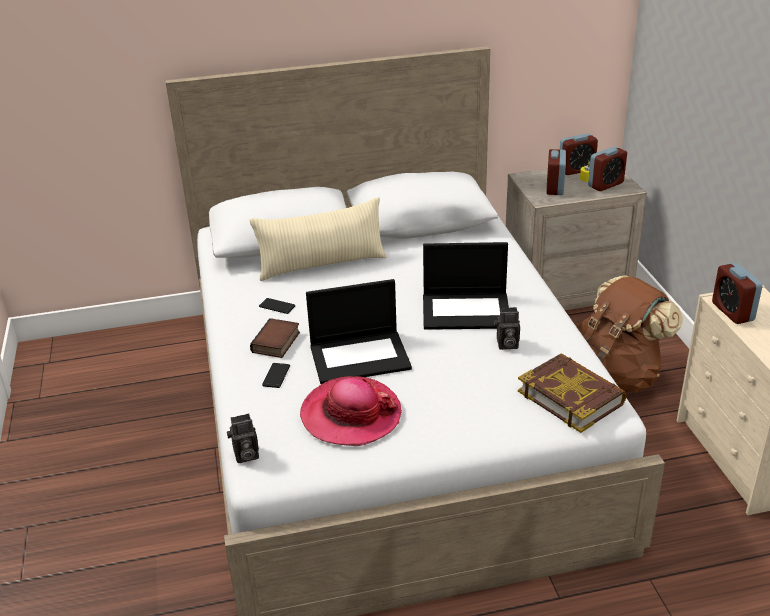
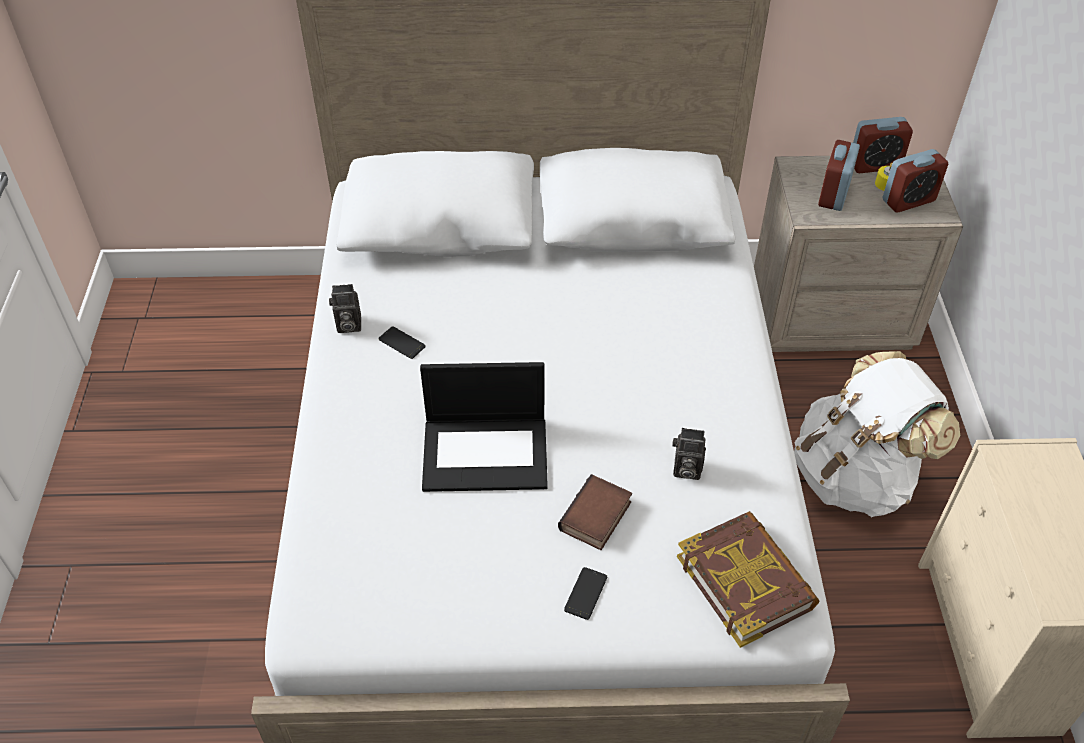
camera: 10 degrees right, 15 degrees up
(245, 455) = (297, 594): camera -> camera (347, 325)
(276, 375) = (370, 465): phone -> phone (585, 593)
(277, 343) = (385, 408): book -> book (596, 518)
(322, 264) = (479, 278): beige pillow -> none
(351, 415) = (447, 553): hat -> none
(467, 310) = (649, 398): laptop -> none
(614, 377) = (855, 476): brown backpack -> white backpack
(732, 312) = (1015, 481): alarm clock -> none

